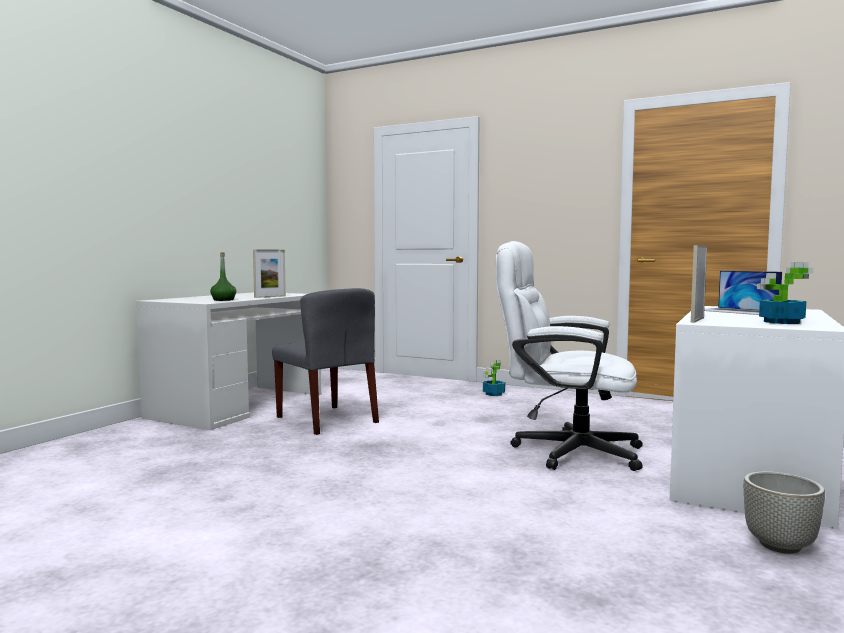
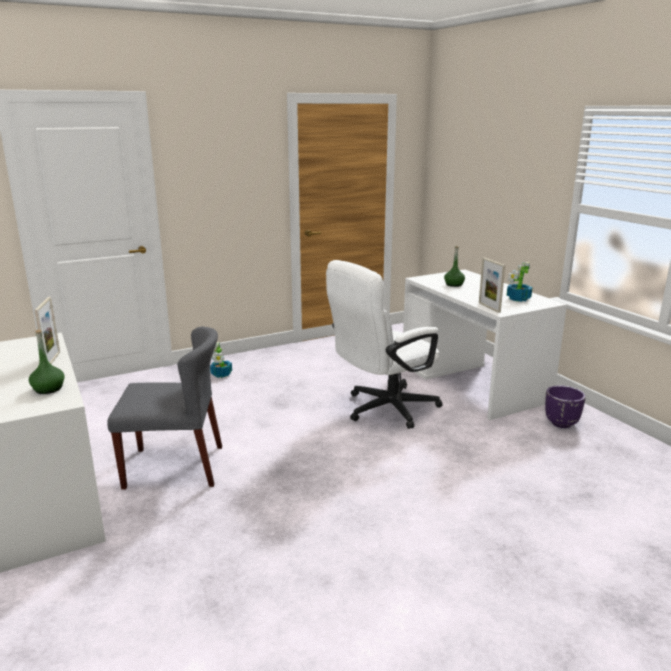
camera: 55 degrees left, 15 degrees up
(737, 311) = (454, 284): laptop -> green bottle
(780, 546) = (561, 423): grey planter -> purple planter

